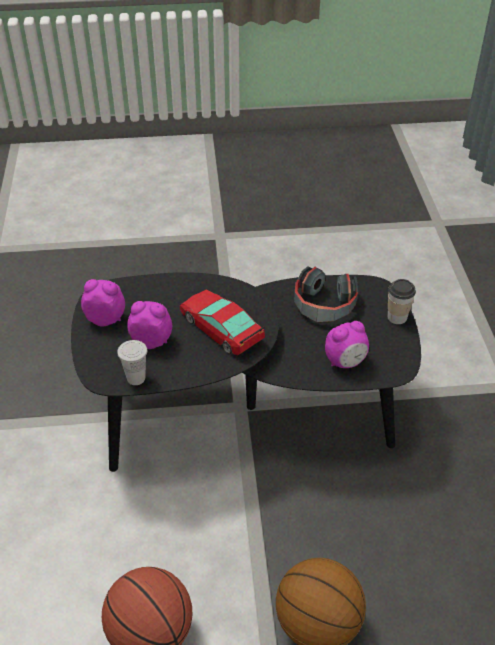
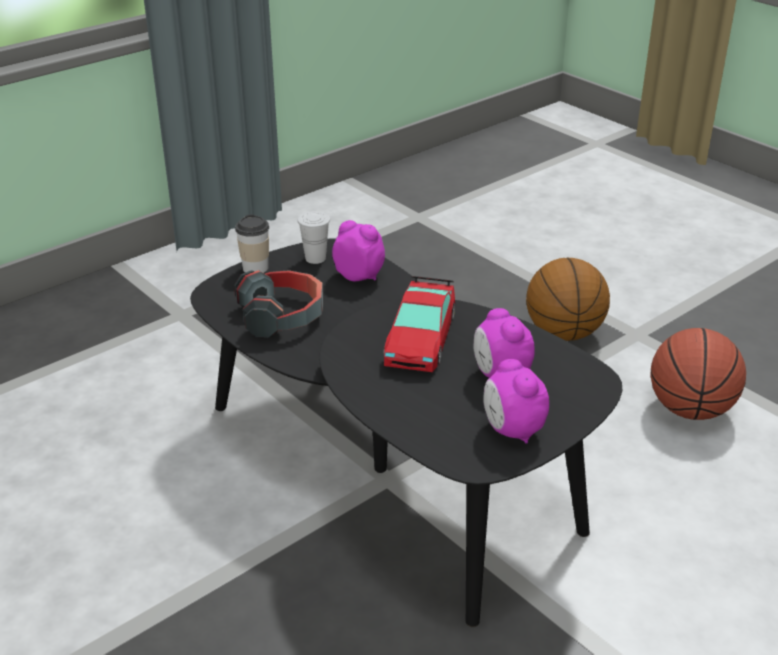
camera: 125 degrees left, 10 degrees down
(136, 378) = (564, 358): white cup -> white cup (315, 258)

